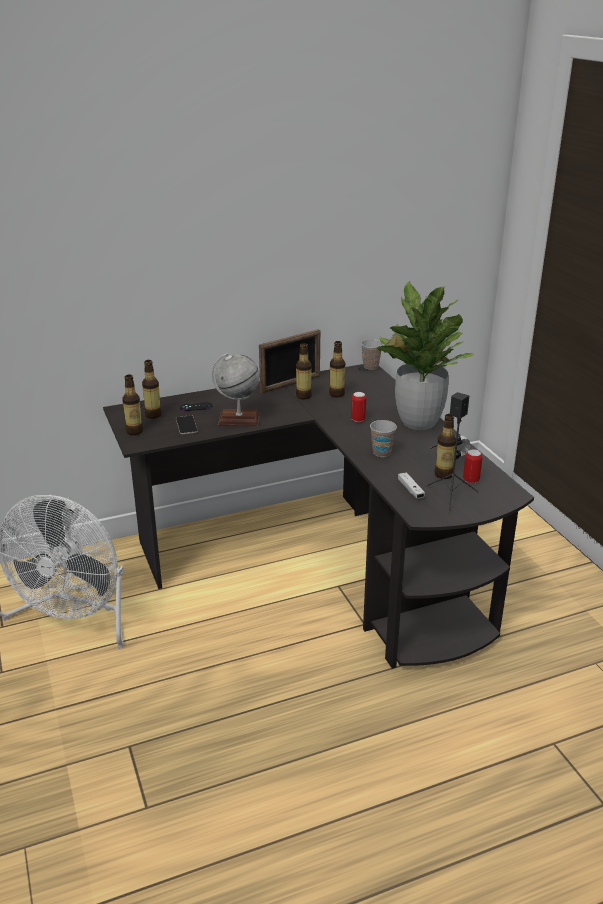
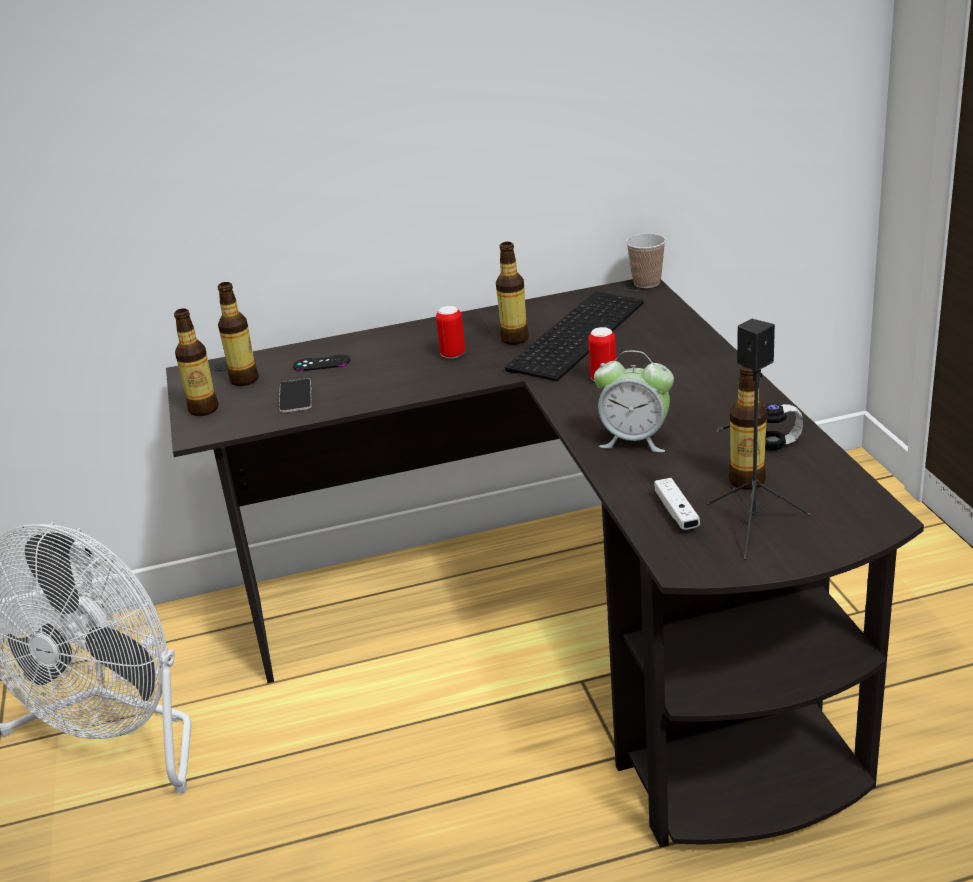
camera: 10 degrees right, 0 degrees up
(238, 419) = (389, 384): globe -> none
(290, 384) = (497, 318): picture frame -> none
(336, 394) = (575, 334): bottle -> keyboard
(381, 453) = (635, 440): cup -> alarm clock
(418, 422) = (715, 381): potted plant -> none
(471, 480) = (799, 491): can -> can (453, 354)

